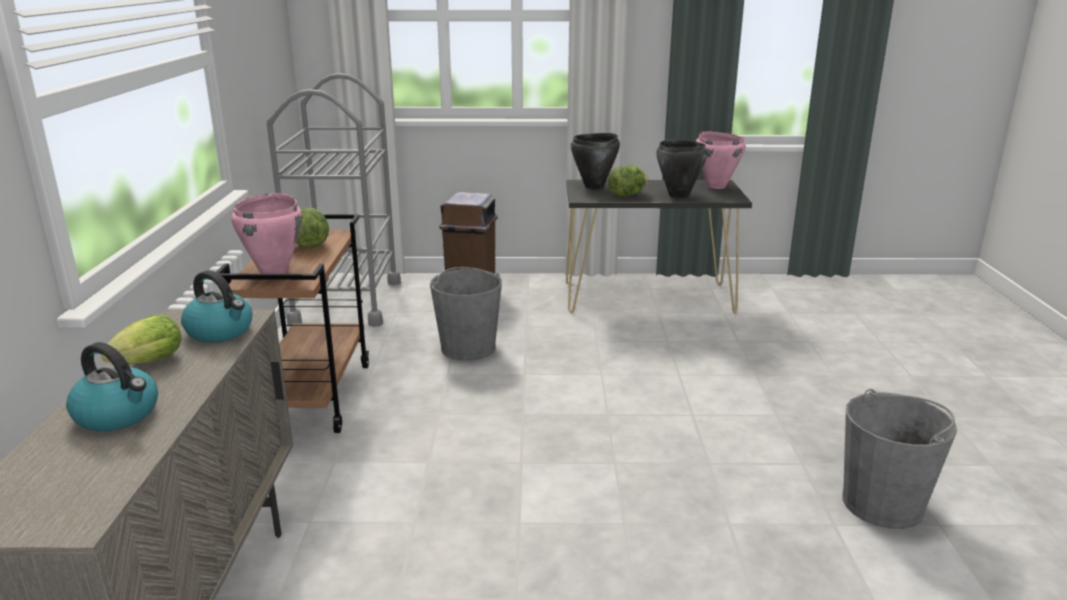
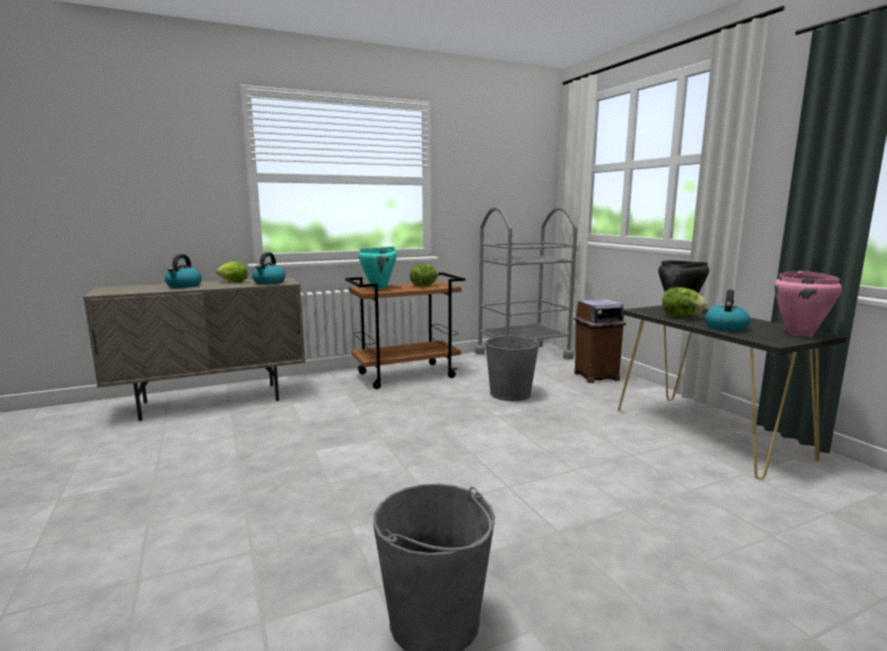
camera: 65 degrees right, 10 degrees down
(275, 272) = (379, 288): pink cooking pot -> turquoise cooking pot
(678, 195) = (725, 327): black cooking pot -> kettle

